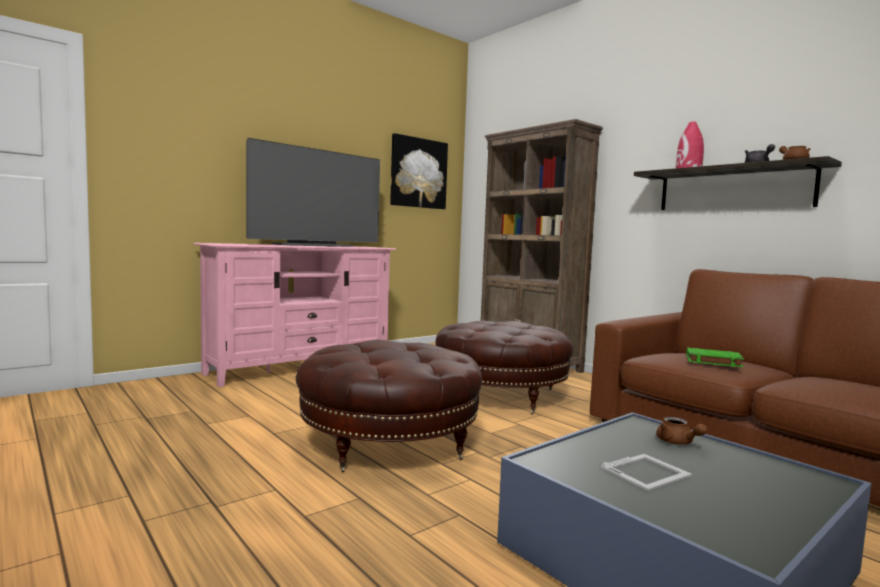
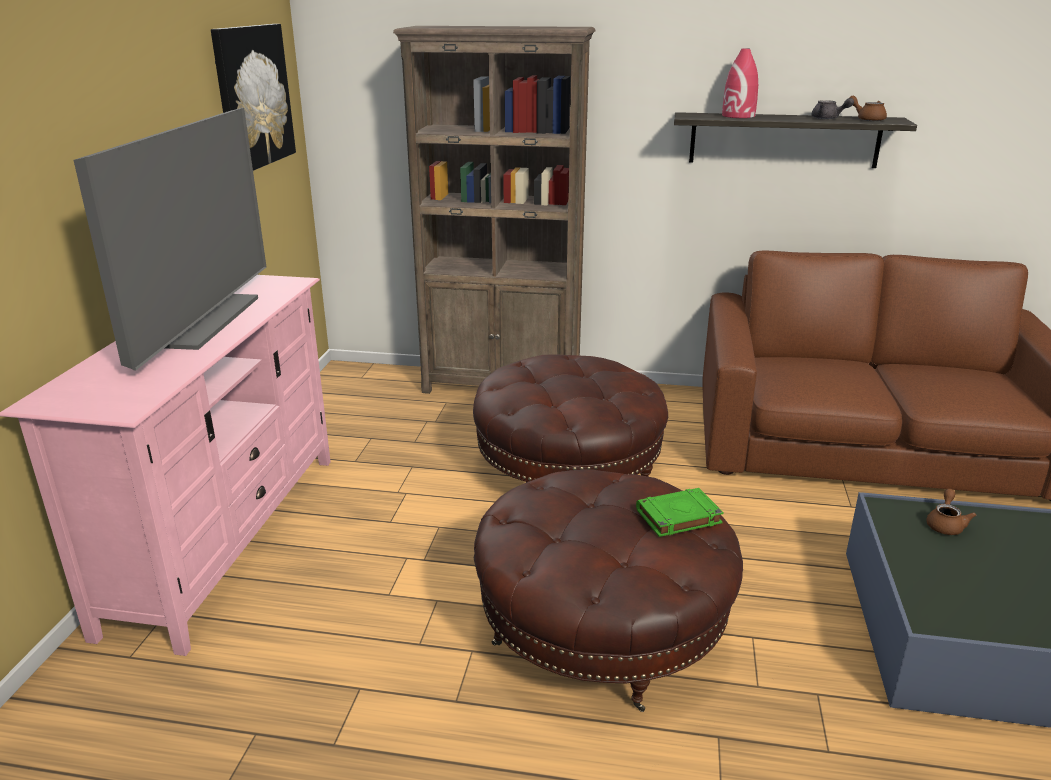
camera: 40 degrees left, 20 degrees up
(647, 471) = (993, 584): picture frame -> none
(678, 442) = (945, 524): brown teapot -> brown teapot turned 90 degrees counterclockwise
(712, 361) = (845, 385): green book -> green book (678, 517)

